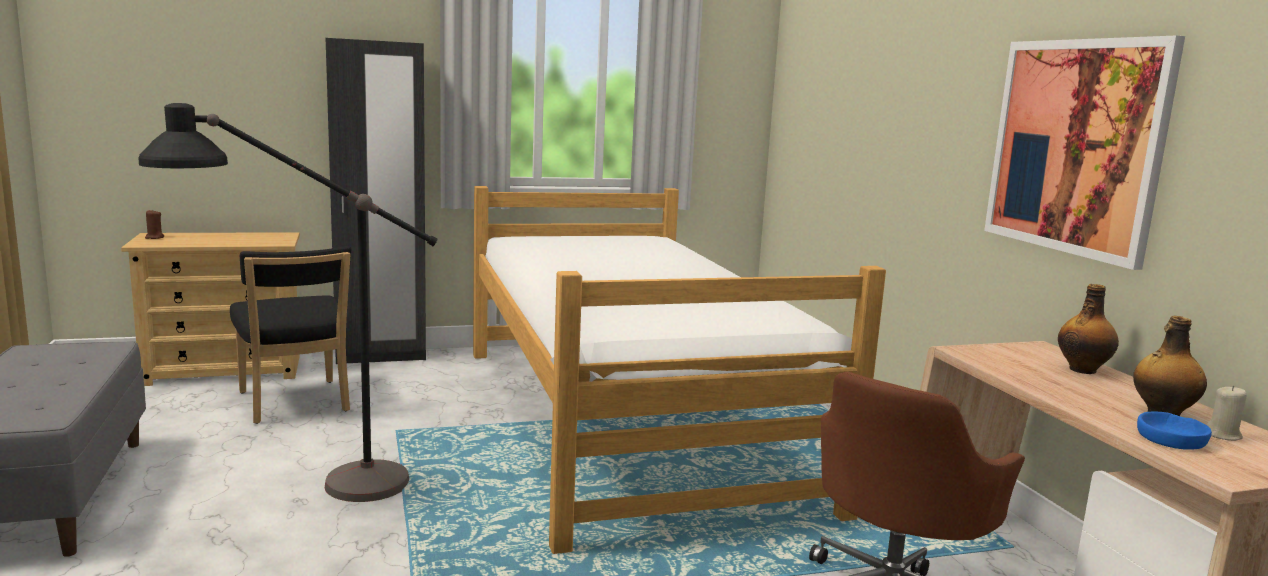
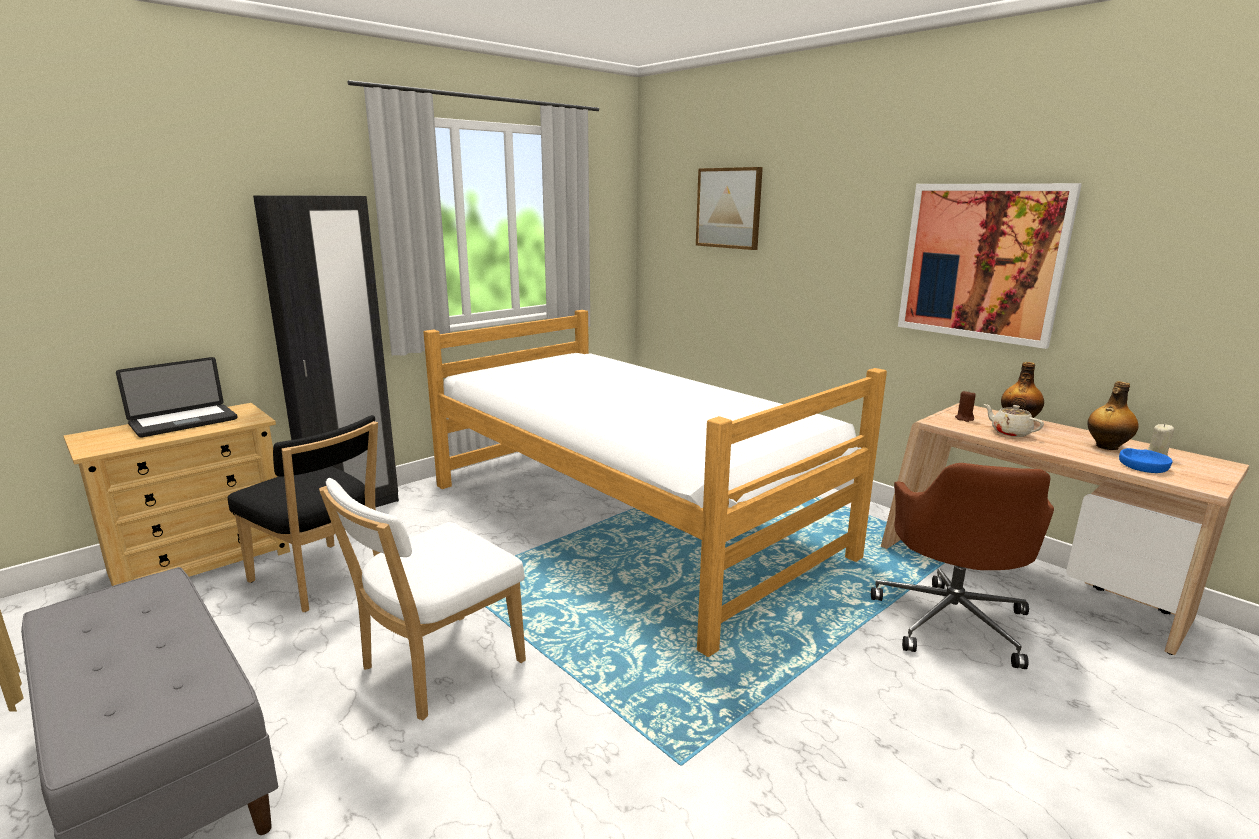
camera: 25 degrees left, 5 degrees up
(154, 237) = (94, 439): brown candle -> brown candle (964, 418)
(229, 237) = (184, 422): none -> laptop
(305, 490) = (436, 668): black floor lamp -> white chair
(847, 77) = (729, 208): none -> picture
(1041, 376) = (1009, 433): none -> beige teapot

